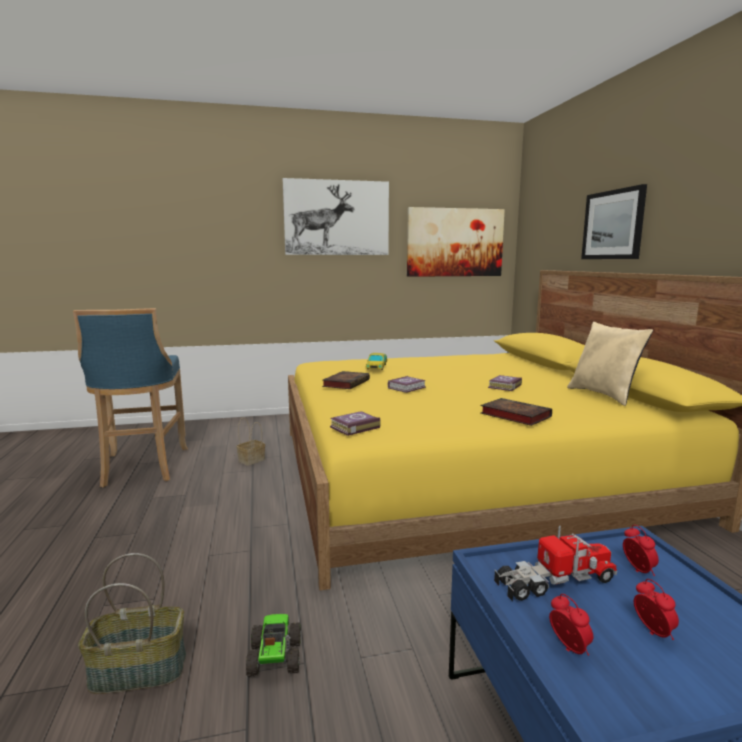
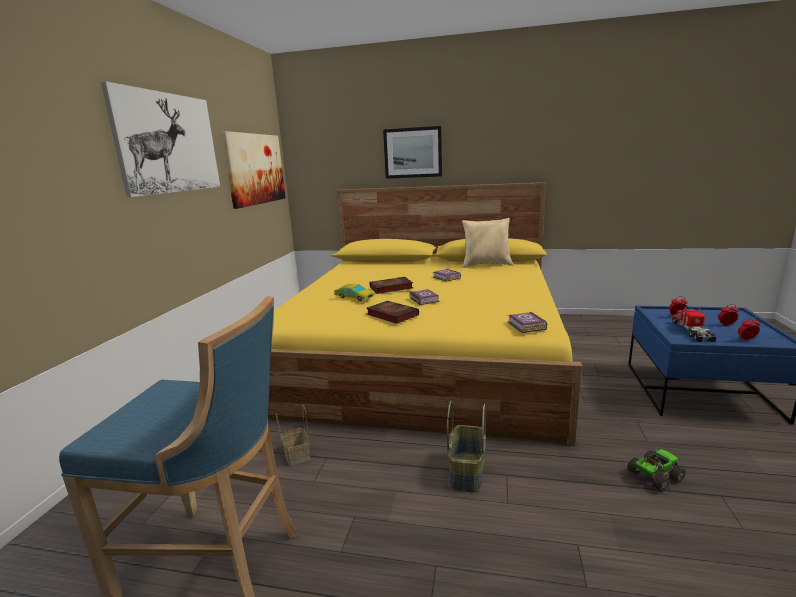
camera: 65 degrees left, 5 degrees up
(139, 670) = (678, 551): basket -> basket (466, 471)
(274, 658) = (654, 476): toy truck -> toy truck turned 135 degrees clockwise
(513, 415) = (518, 286): book -> book (390, 288)

